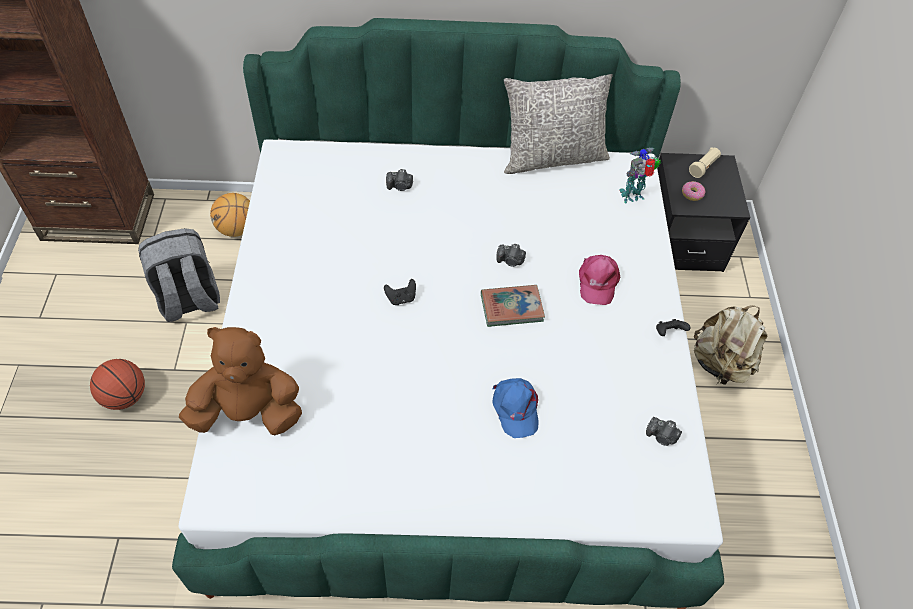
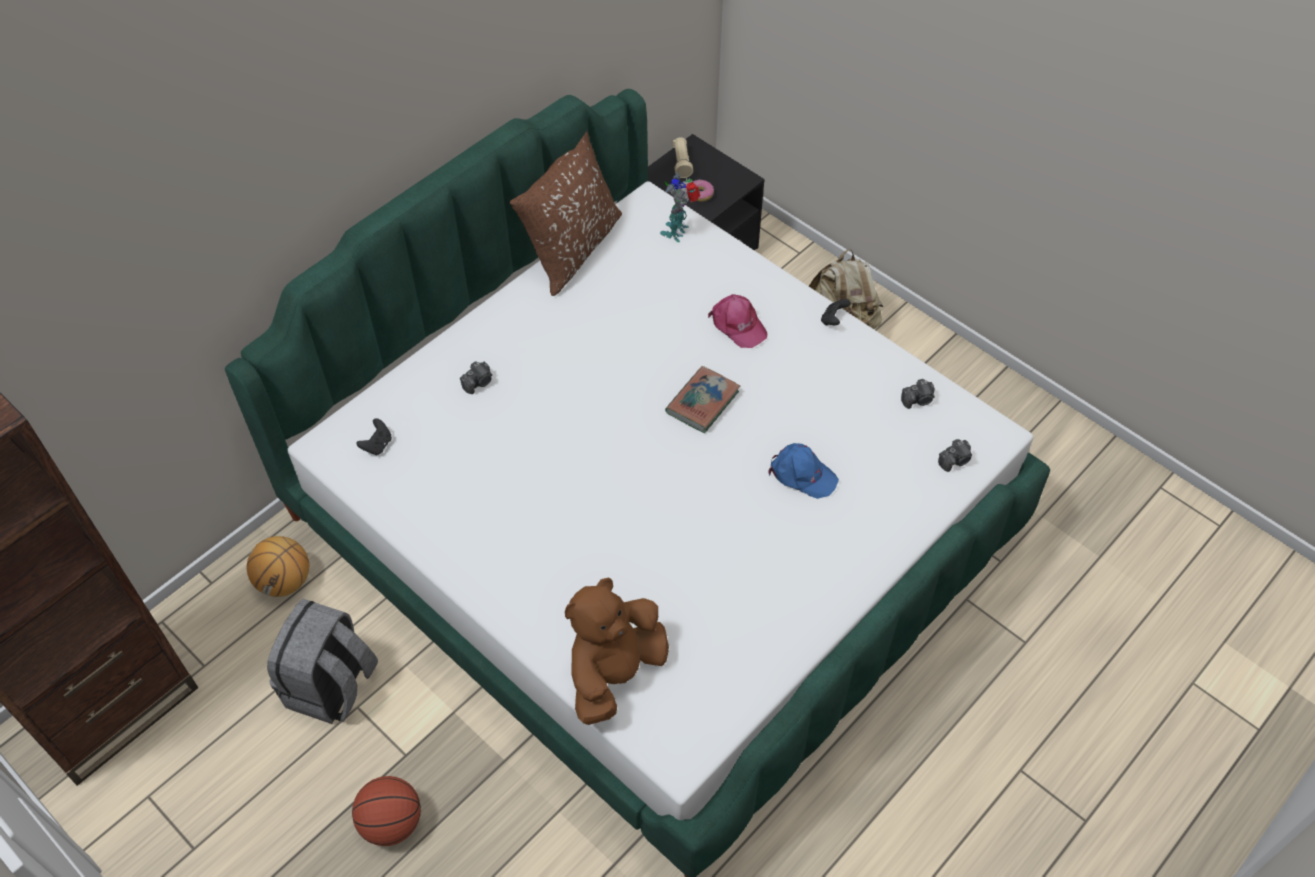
camera: 45 degrees left, 0 degrees up
(401, 298) = (609, 473): black game controller -> black game controller (377, 445)
(510, 261) = (653, 366): camera -> camera (955, 460)
(552, 157) = (572, 249): grey pillow -> brown pillow

